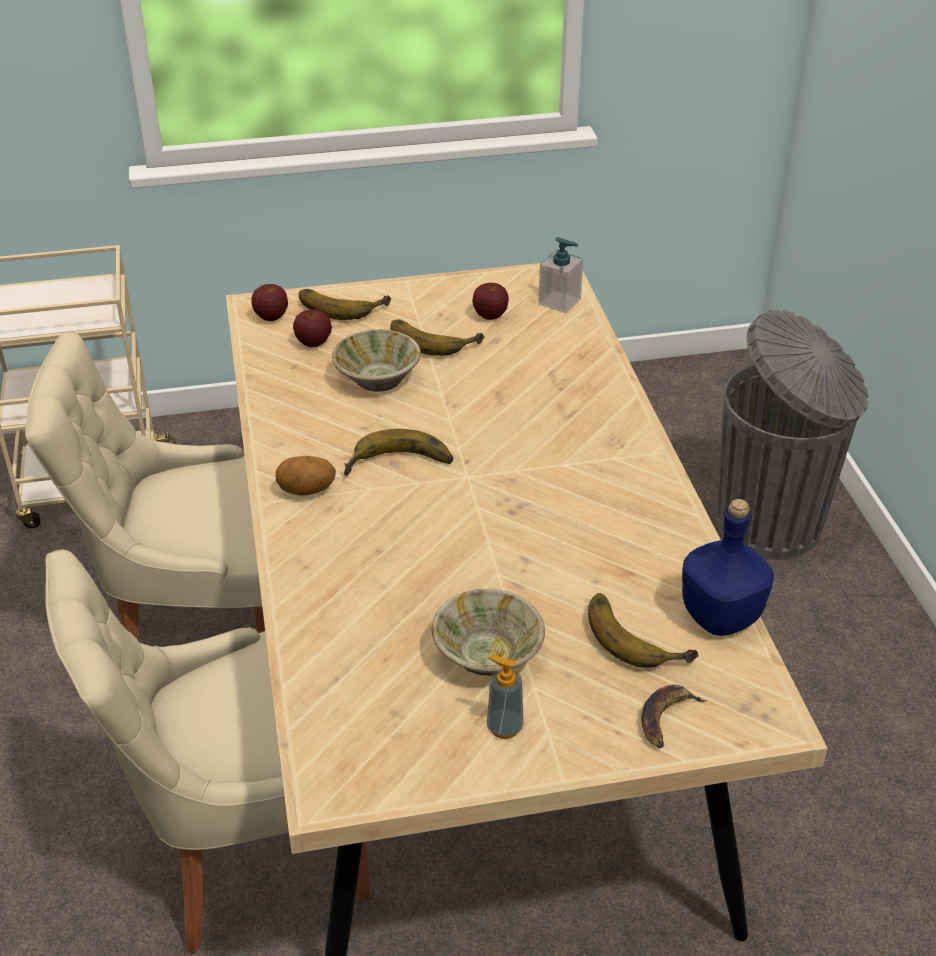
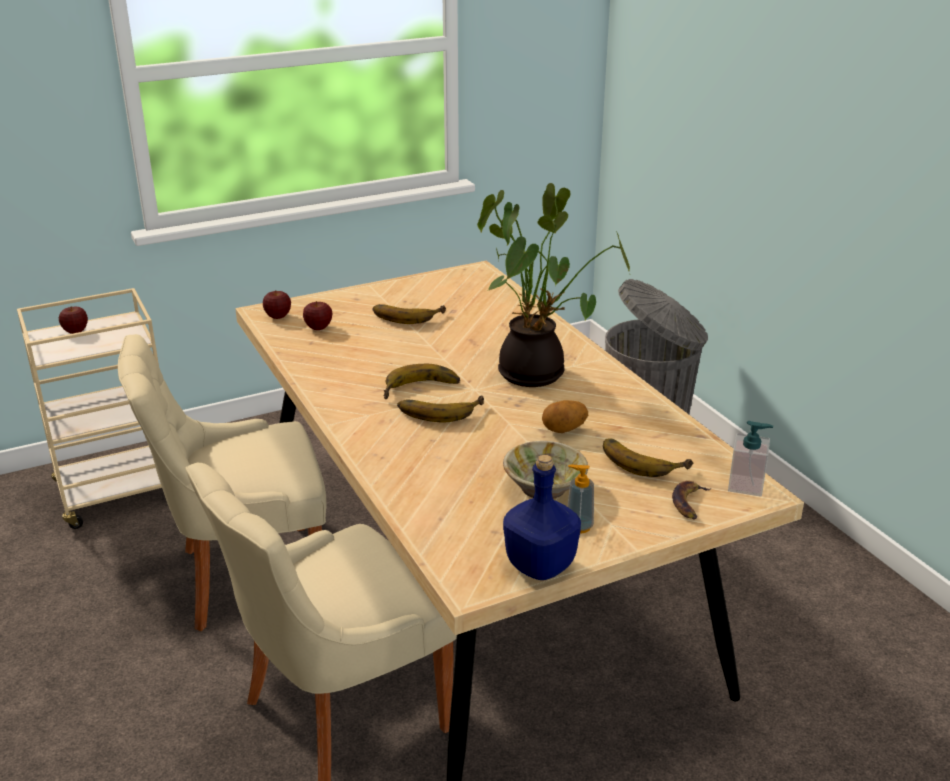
camera: 15 degrees left, 10 degrees down
(306, 492) = (359, 413): potato -> potato (564, 430)
(342, 304) = (328, 303): banana -> banana (439, 409)
(377, 378) = (377, 342): beige bowl -> none
(490, 315) = (441, 297): apple -> apple (75, 331)
(559, 302) = (487, 284): soap dispenser -> soap dispenser (746, 485)
(560, 463) = (537, 373): none -> potted plant
(721, 617) = (695, 442): blue bottle -> blue bottle (541, 566)

